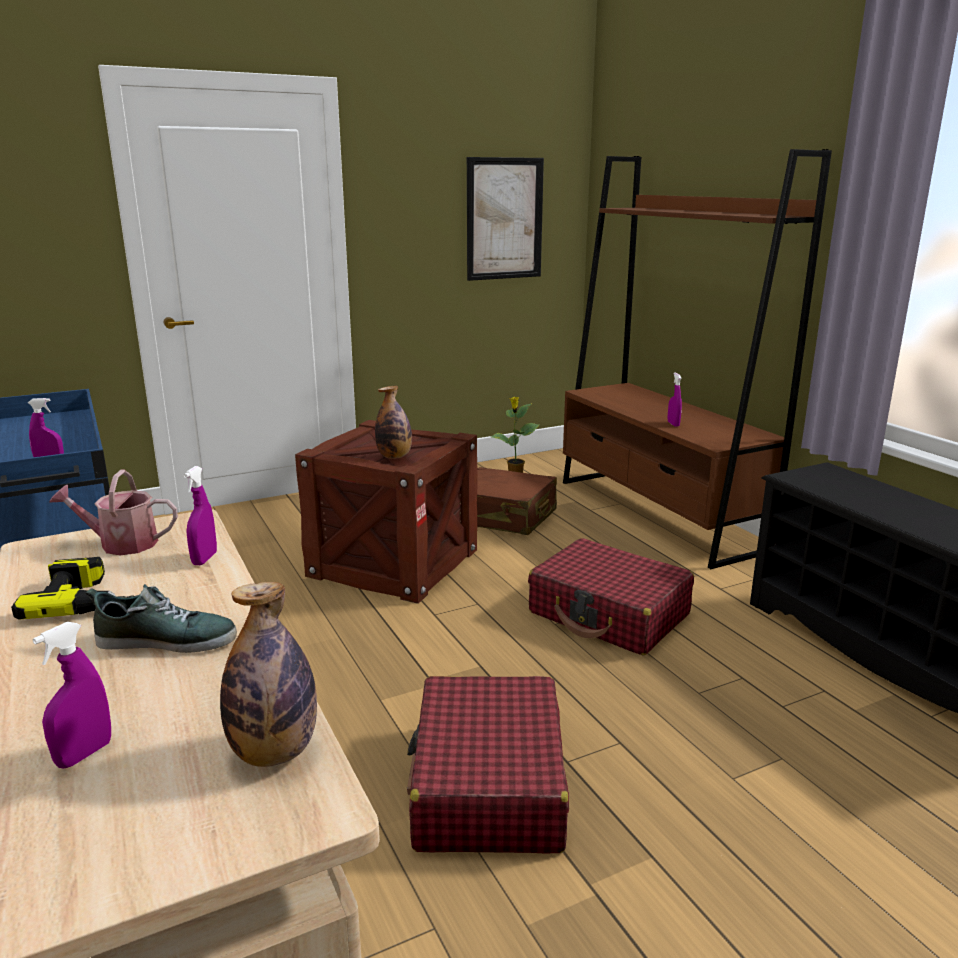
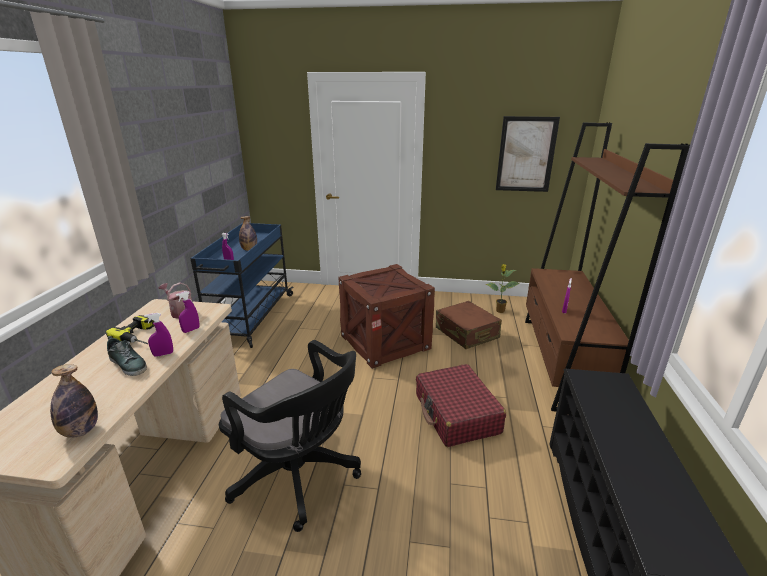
camera: 35 degrees right, 5 degrees up
(84, 754) = (47, 402): purple spray bottle -> purple spray bottle (163, 354)
(394, 456) = (379, 290): bottle -> bottle (249, 249)
(488, 785) = (299, 477): red suitcase -> black office chair

